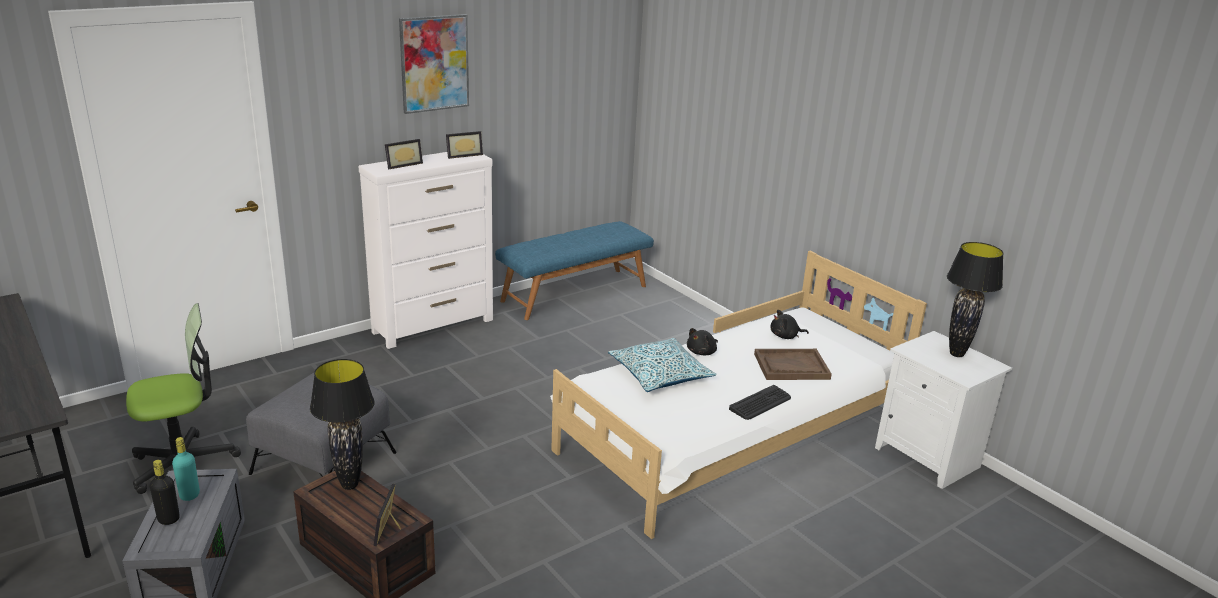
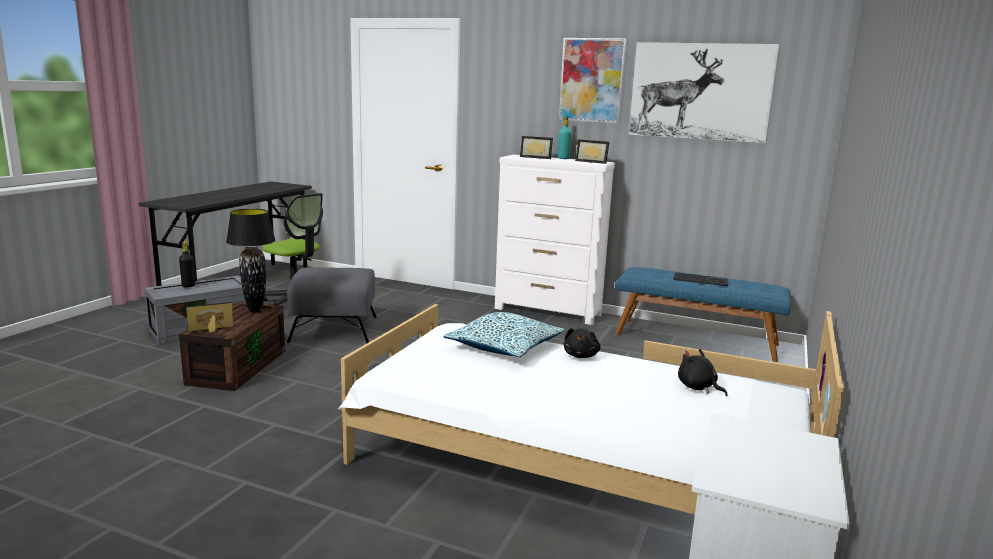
camera: 60 degrees right, 10 degrees down
(189, 495) = (217, 284): turquoise bottle -> turquoise bottle (563, 158)
(537, 61) = (700, 91): none -> picture
(702, 352) = (581, 355): black plush toy -> black plush toy turned 90 degrees counterclockwise
(760, 403) = (517, 398): keyboard -> keyboard (700, 280)
(791, 366) = (629, 401): brown tray -> none
(957, 354) = (791, 464): black table lamp -> none

